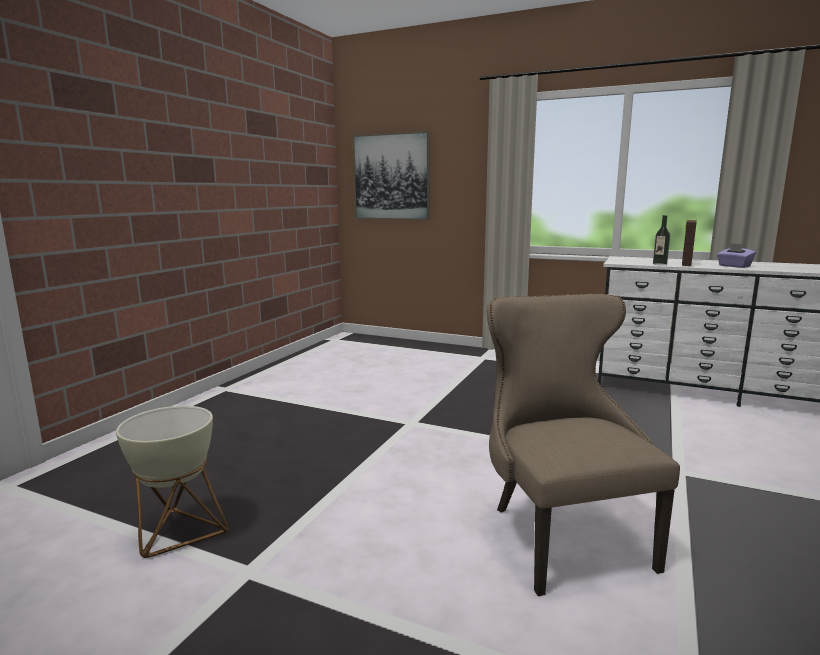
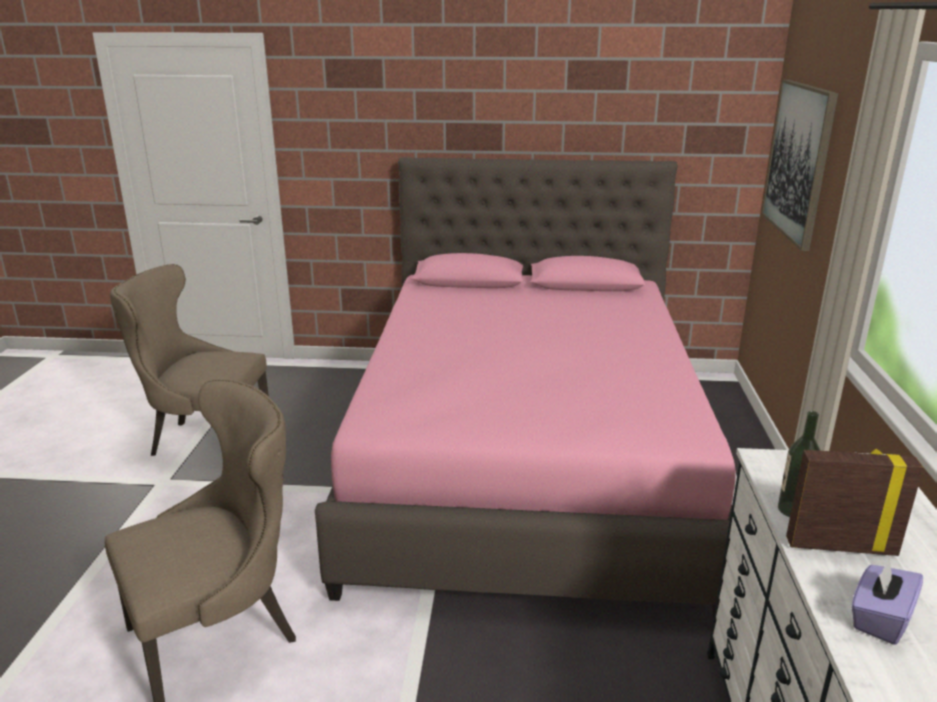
camera: 70 degrees right, 10 degrees up
(179, 534) = (206, 441): planter -> beige chair
(387, 392) = (527, 459): none -> pink bed

